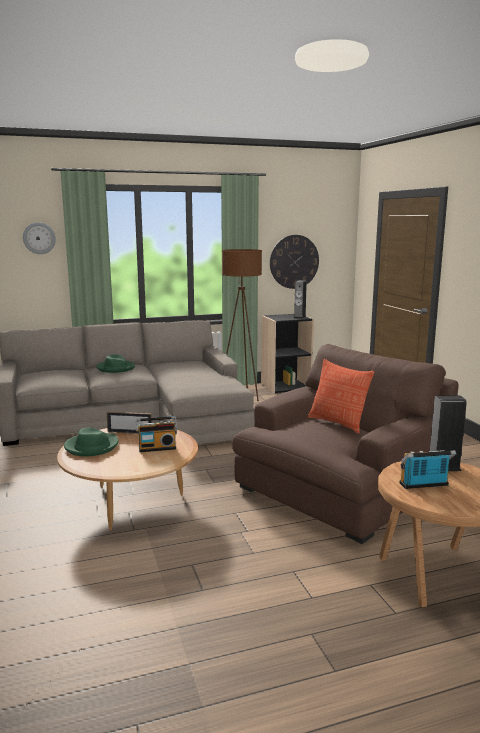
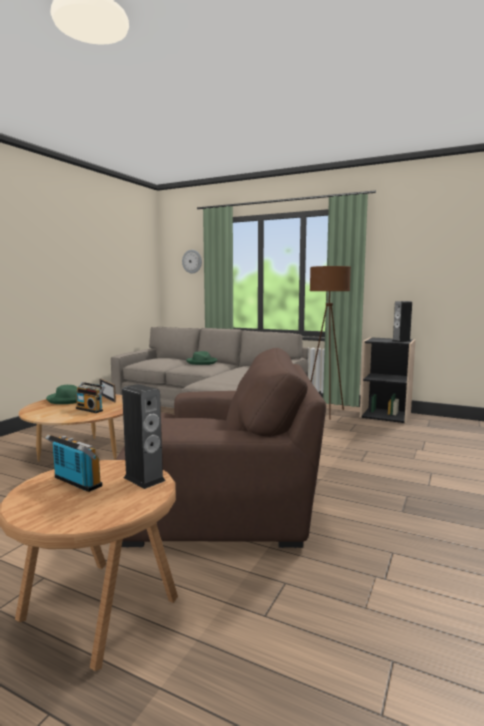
camera: 45 degrees right, 5 degrees down
(294, 261) = (412, 282): wall clock -> none
(338, 423) = (213, 425): orange pillow -> none

